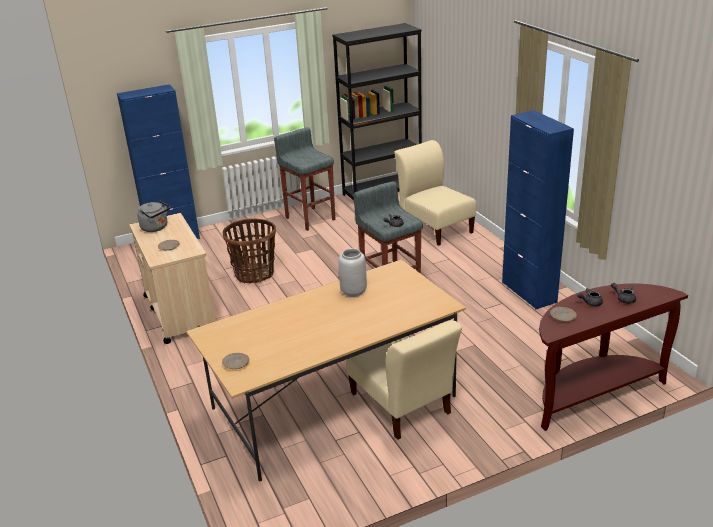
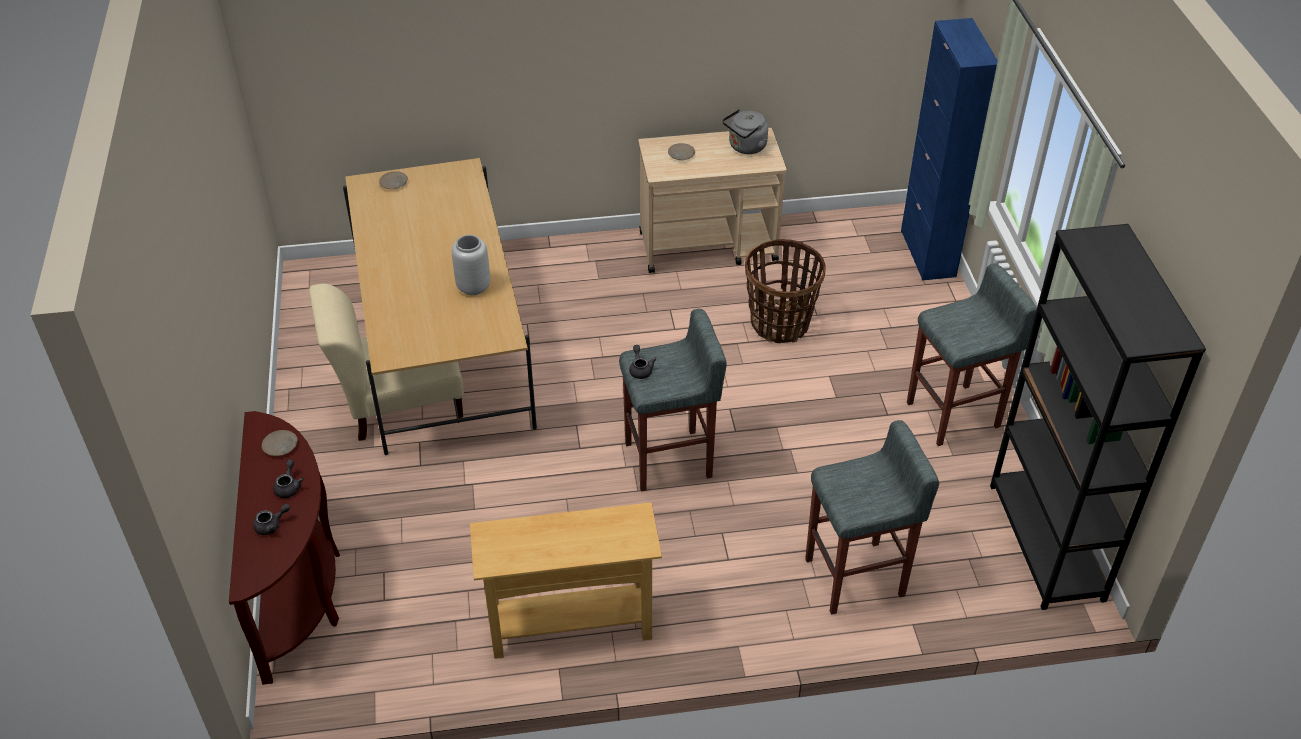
camera: 105 degrees right, 15 degrees up
(435, 227) = (856, 578): beige chair -> grey stool
(528, 292) = (570, 626): blue cabinet -> beige console table

